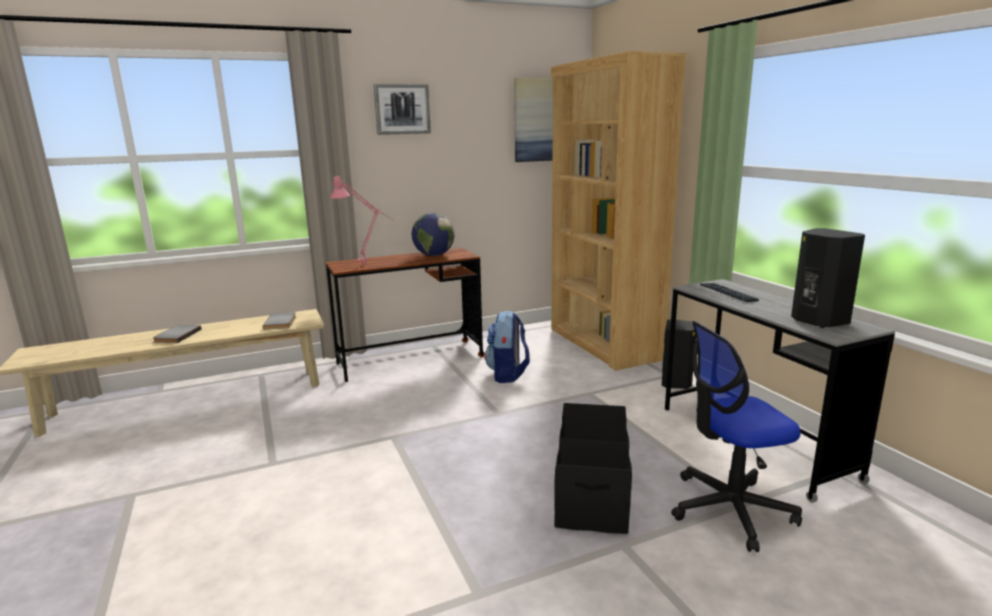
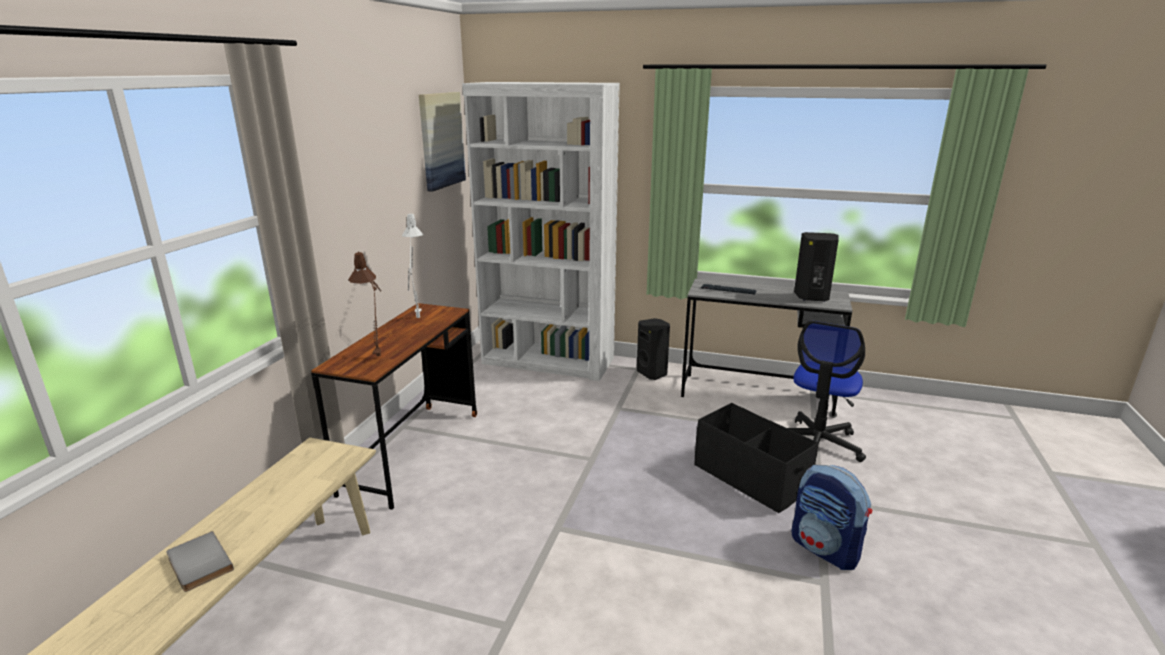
camera: 50 degrees left, 5 degrees up
(281, 322) = (314, 472): grey book -> none
(368, 264) = (379, 354): pink table lamp -> brown table lamp
(402, 109) = (337, 144): picture -> none
(434, 255) = (418, 321): globe -> white table lamp
(508, 374) = (531, 422): backpack -> backpack (826, 549)
(603, 344) = (548, 361): brown bookcase -> white bookcase

